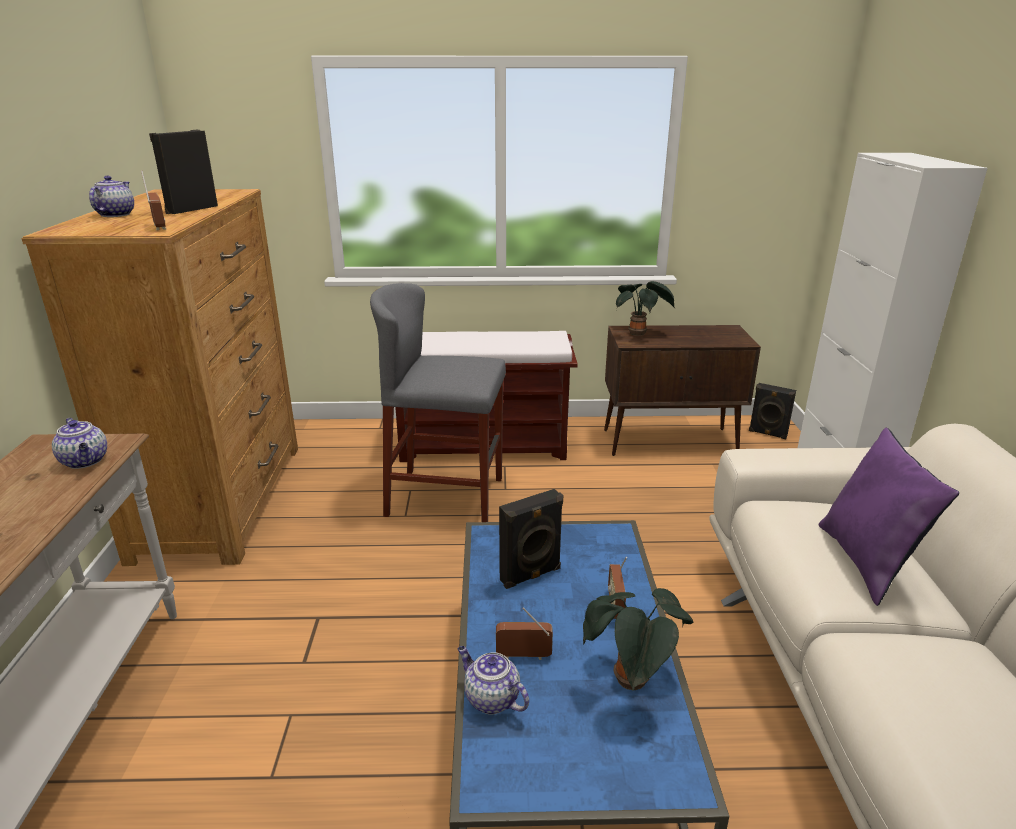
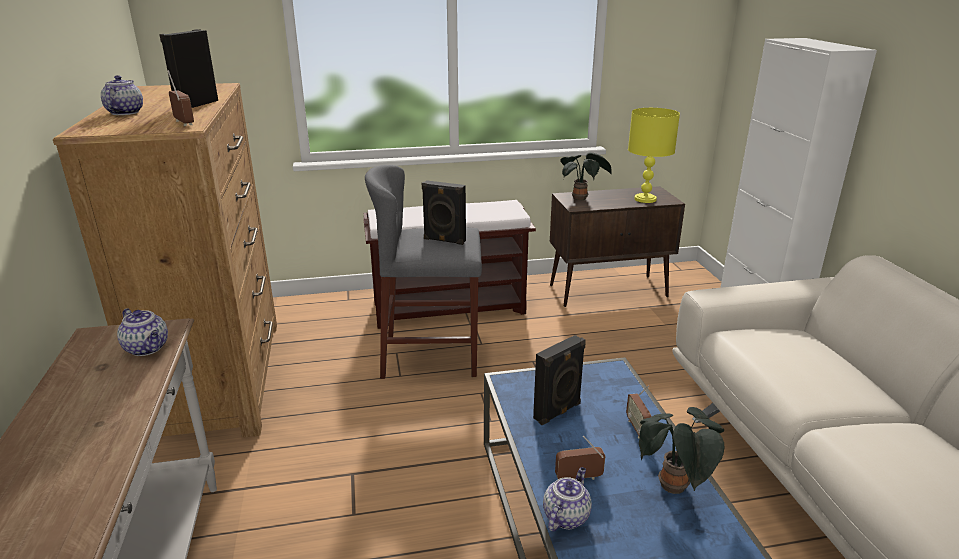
camera: 10 degrees left, 0 degrees up
(490, 699) = (566, 516): teapot -> teapot turned 90 degrees clockwise
(715, 338) = (645, 199): none -> yellow table lamp
(767, 434) = (685, 277): black speaker -> black speaker (444, 240)
(867, 563) = (824, 372): purple pillow -> none

